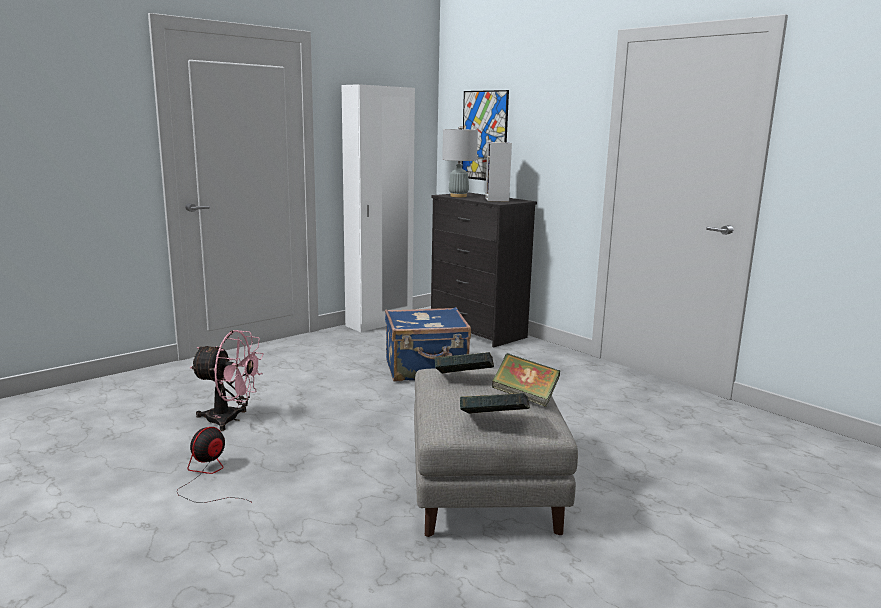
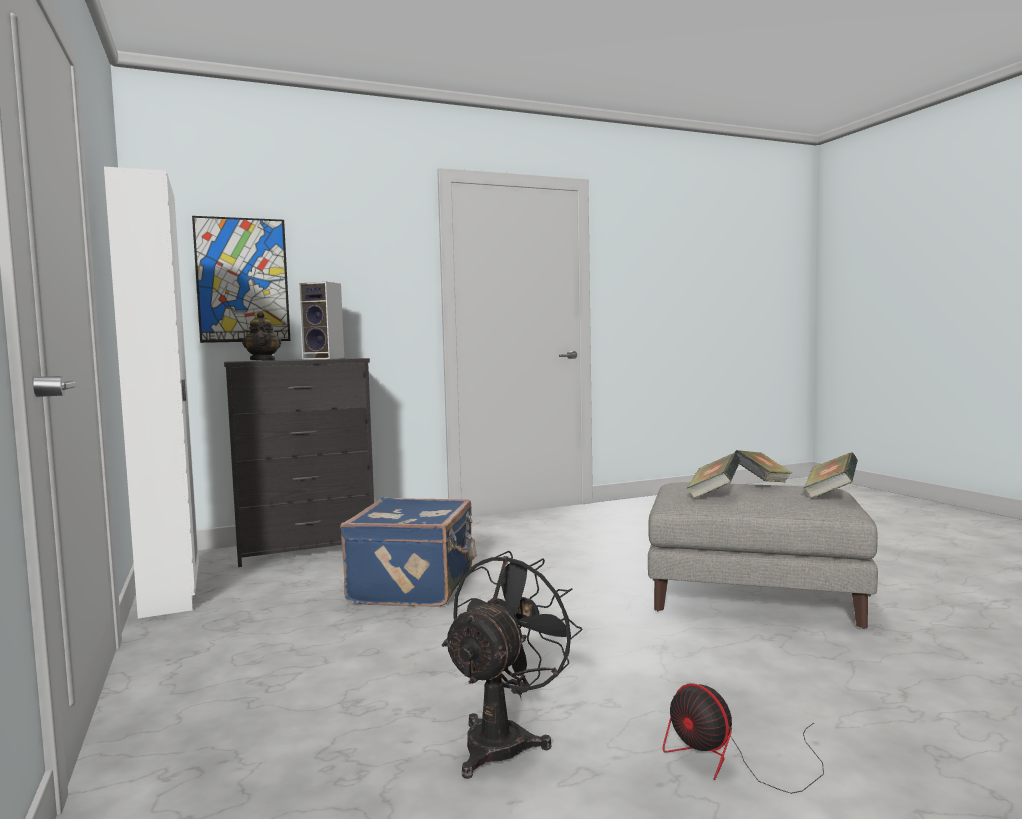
camera: 70 degrees left, 10 degrees down
(230, 420) = (505, 739): pink fan -> black fan
(458, 196) = (263, 360): grey table lamp -> teapot

